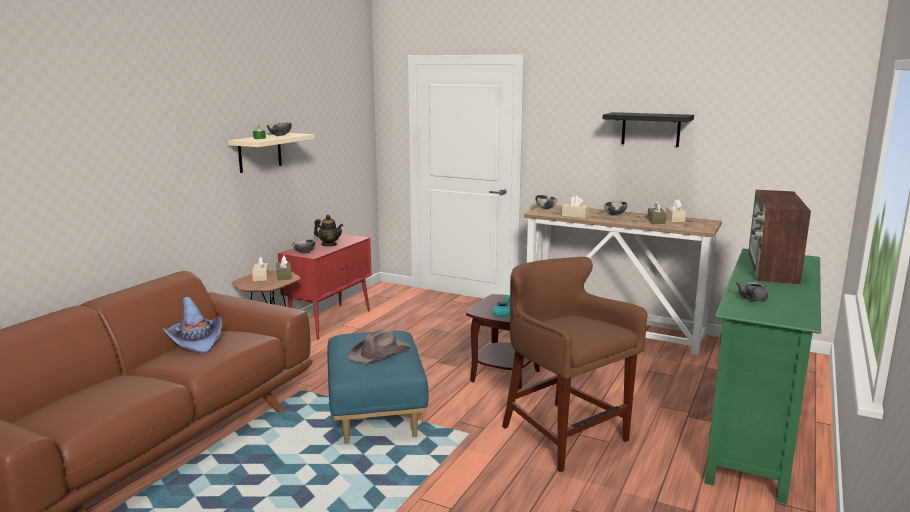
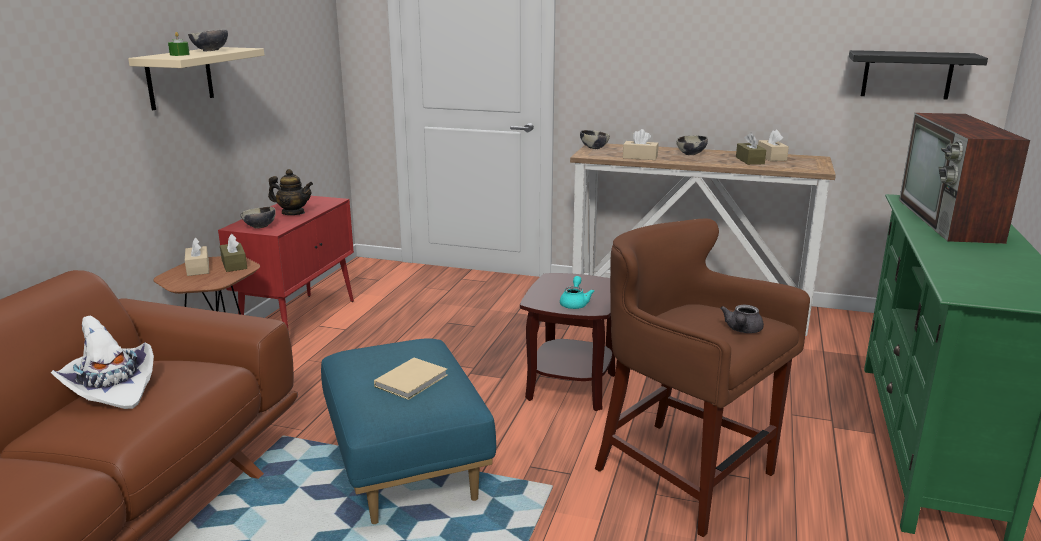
camera: 10 degrees left, 5 degrees up
(196, 342) = (111, 387): purple hat -> white hat
(380, 353) = (413, 380): brown hat -> beige book
(650, 129) = (736, 35): black shelf -> black shelf (907, 74)
(752, 299) = (967, 271): grey teapot -> grey teapot (742, 330)

